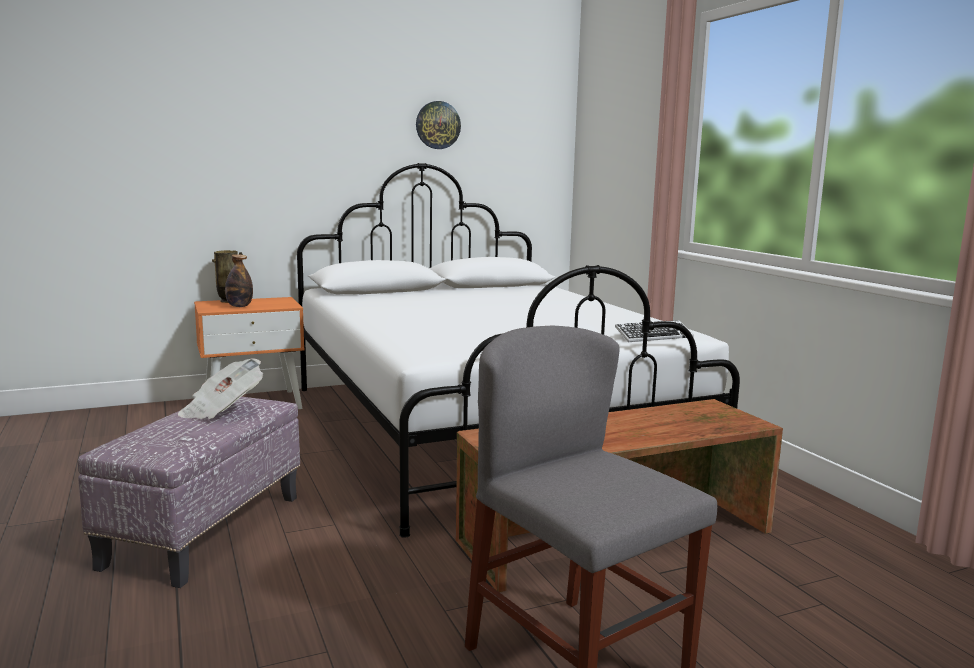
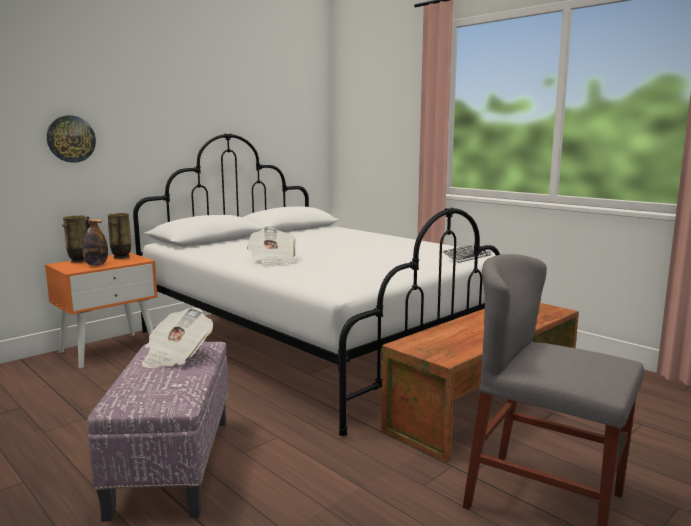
camera: 20 degrees left, 0 degrees up
(275, 301) = (121, 257): none -> vase
(404, 318) = (272, 261): none -> newspaper
(438, 125) = (236, 102): wall clock -> wall clock (71, 139)

